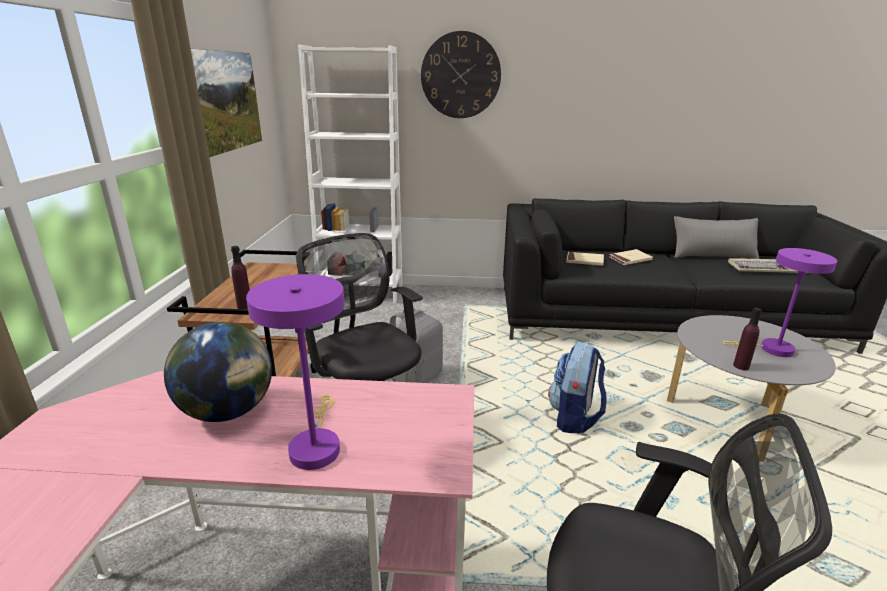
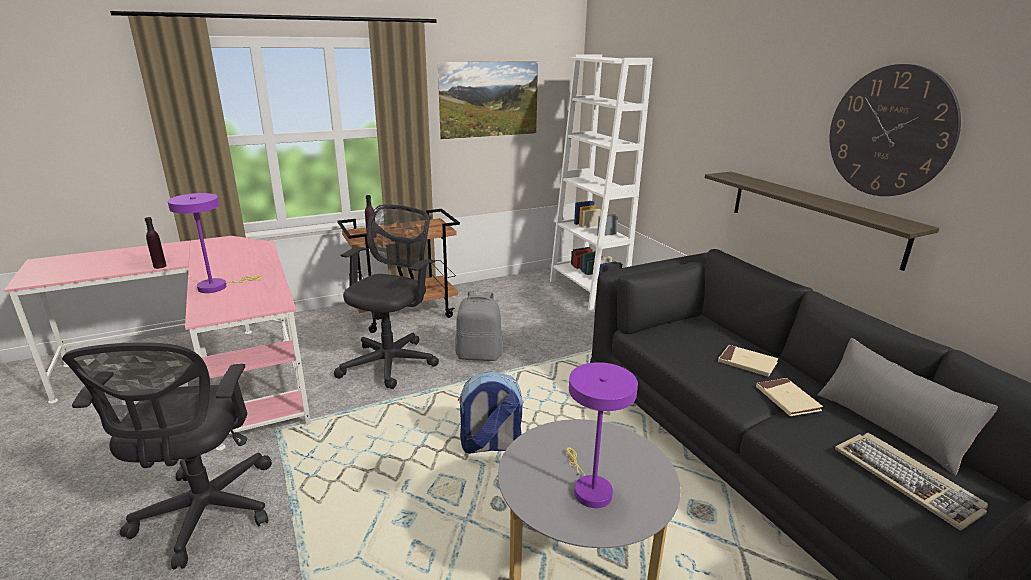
camera: 60 degrees right, 0 degrees up
(228, 411) = (241, 263): globe -> none
(460, 75) = (697, 92): wall clock -> wall clock (890, 132)
(584, 261) = (692, 337): beige book -> beige book (787, 399)
(589, 155) = (813, 216): none -> shelf
(741, 366) = (520, 465): purple bottle -> purple bottle (160, 266)

